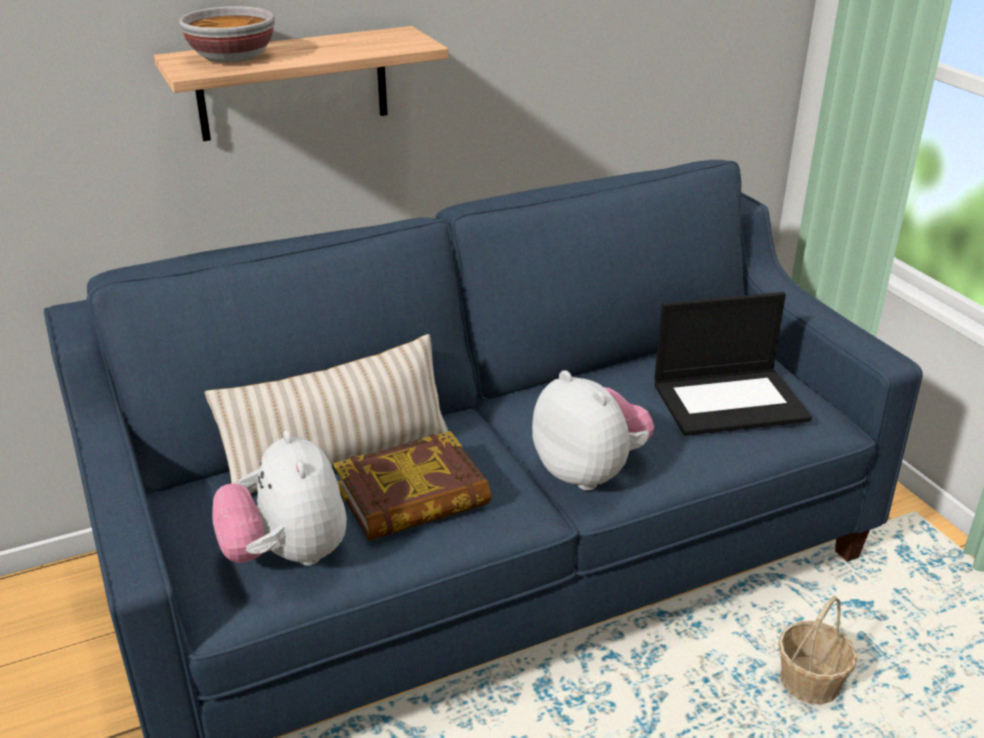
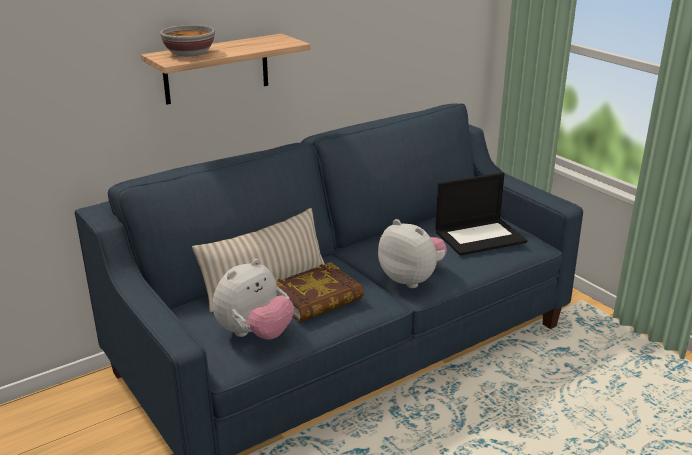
camera: 10 degrees left, 5 degrees down
(287, 554) = (255, 334): plush toy -> plush toy turned 105 degrees counterclockwise
(810, 682) = (544, 391): basket -> none

